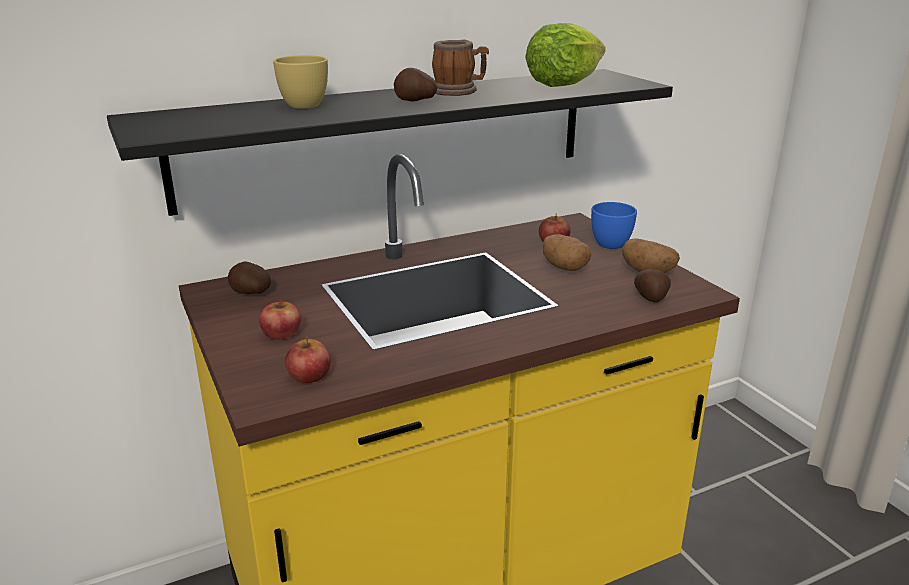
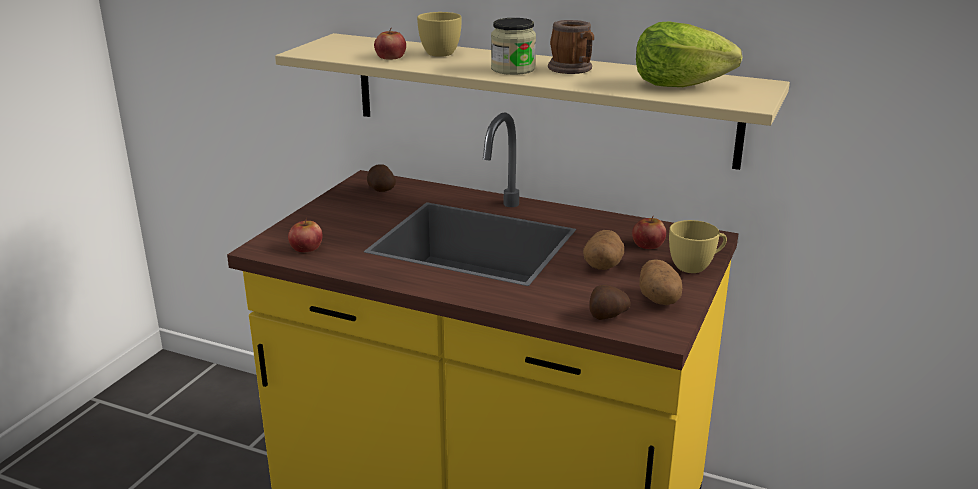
camera: 50 degrees right, 0 degrees up
(281, 333) = (344, 219): apple -> apple (391, 57)
(390, 136) = (538, 98): black shelf -> beige shelf
(415, 101) = (513, 69): potato -> jar
(612, 242) = (696, 266): blue cup -> yellow cup

